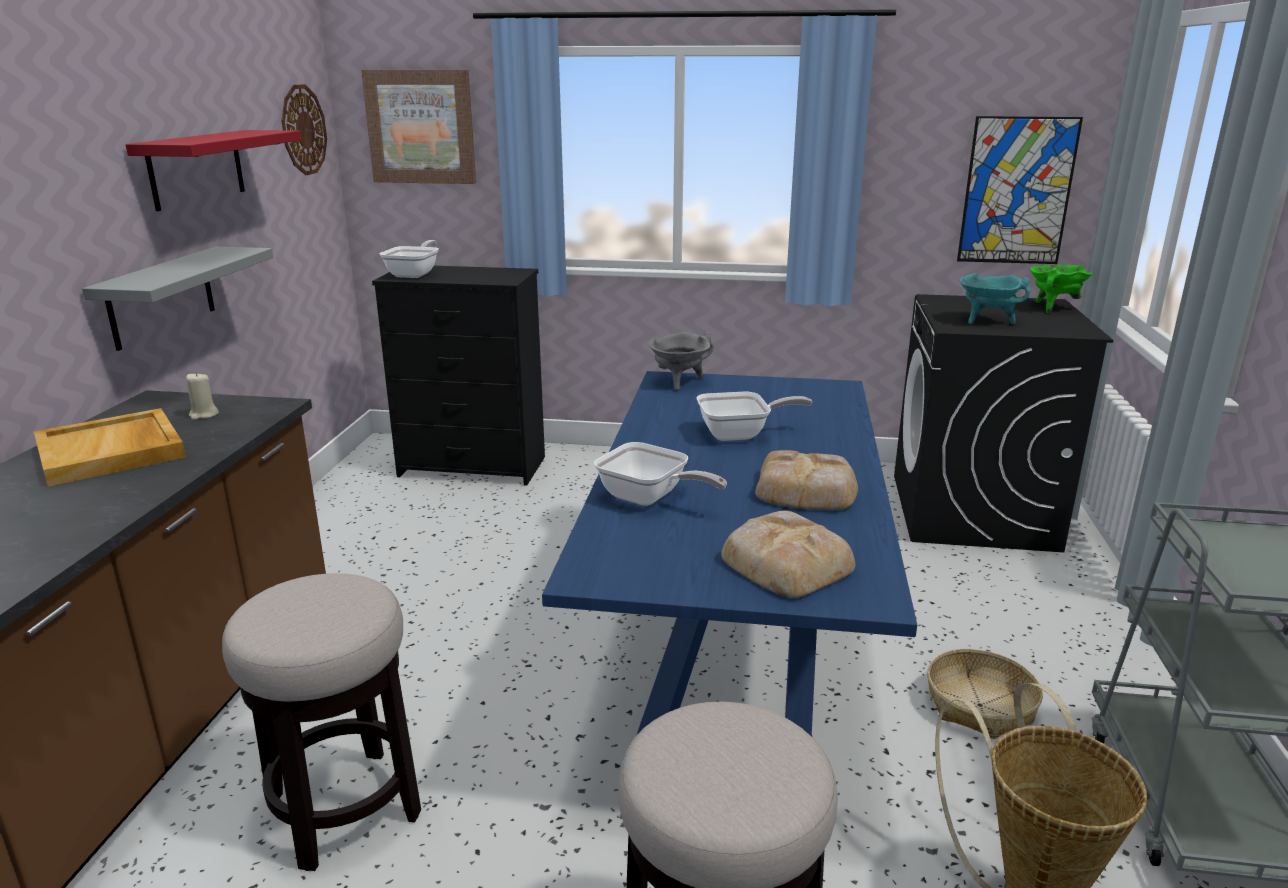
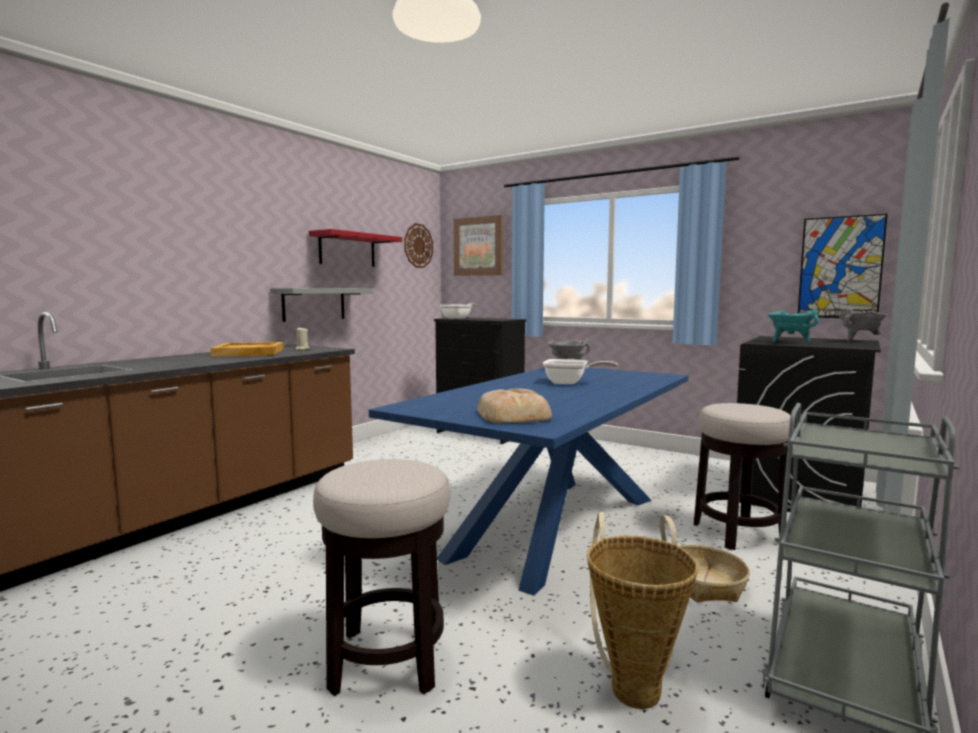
camera: 25 degrees right, 15 degrees down
(344, 808) = (283, 541): stool -> stool (738, 533)
(649, 498) = (477, 393): frying pan -> none
(807, 491) = (574, 399): bread -> none
(1053, 307) = (858, 341): green cooking pot -> grey cooking pot

